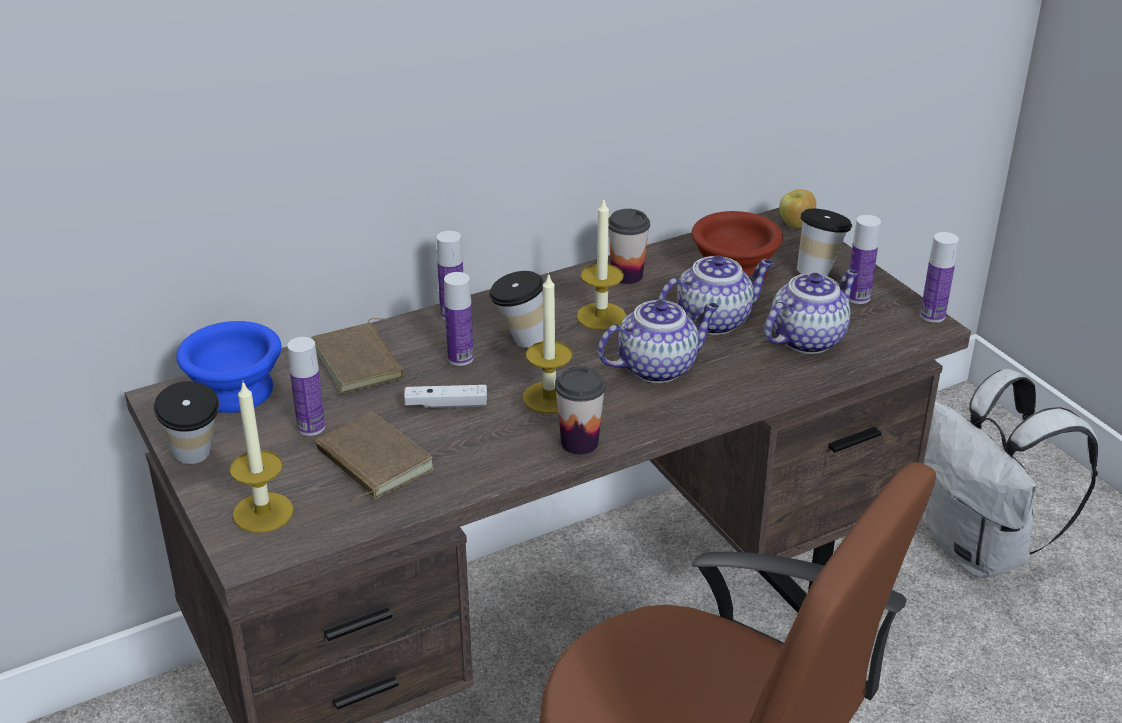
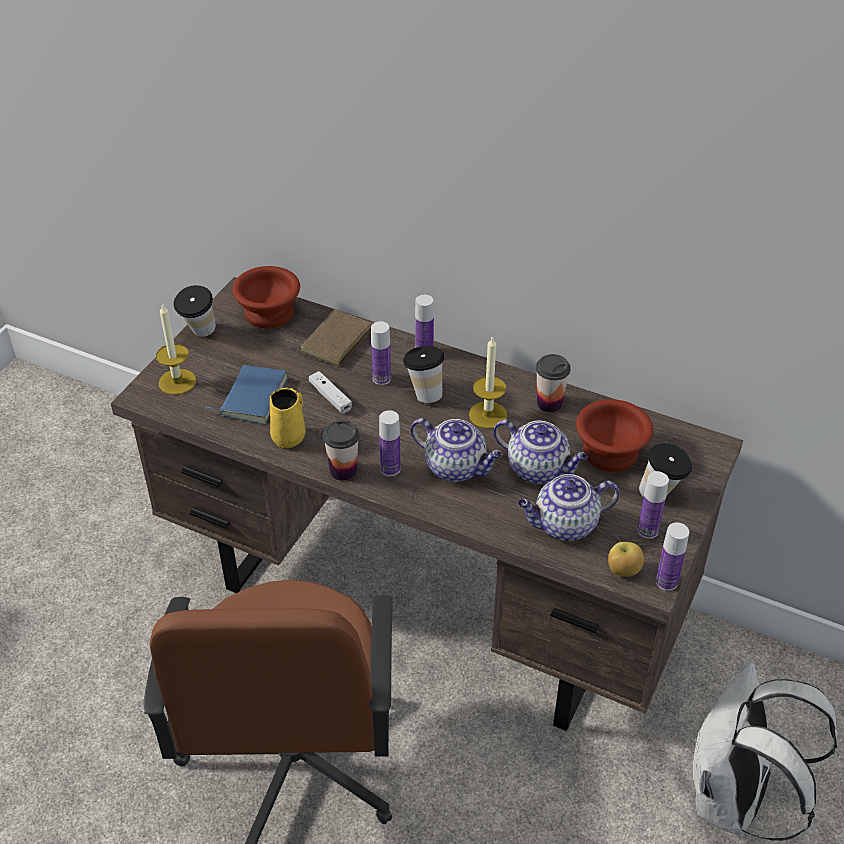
camera: 55 degrees right, 10 degrees up
(232, 393) = (267, 312): blue bowl -> brown bowl
(311, 427) = (262, 358): bottle -> bottle (390, 469)
(371, 462) = (252, 397): brown book -> blue book
(476, 459) = (290, 436): none -> yellow mug
(549, 397) = (377, 435): candle -> none
(796, 225) = (714, 455): apple -> apple (623, 571)
(808, 338) = (564, 525): teapot -> teapot turned 150 degrees clockwise

